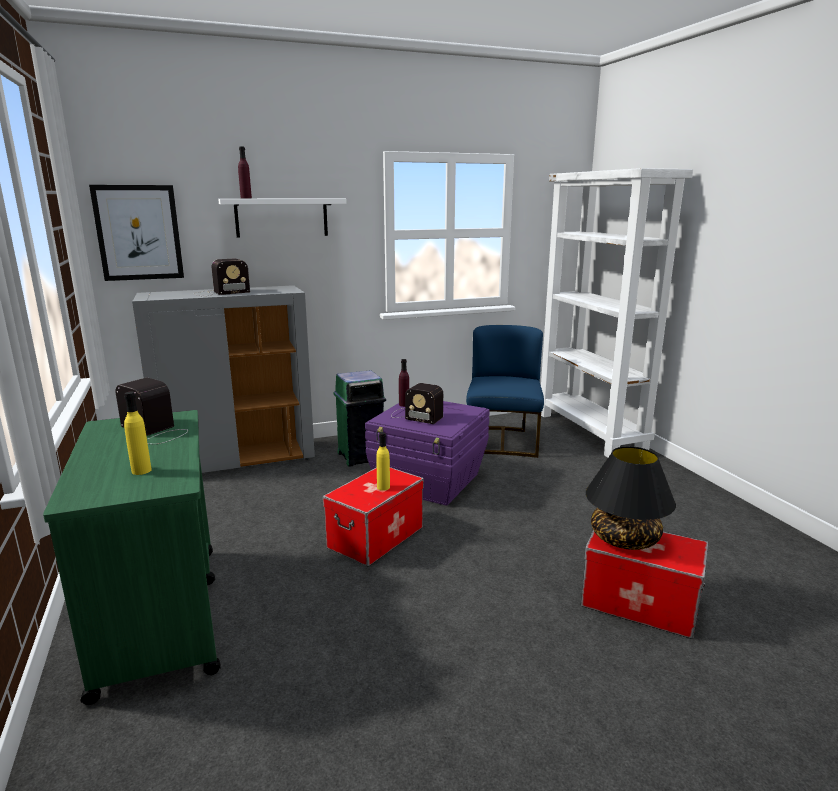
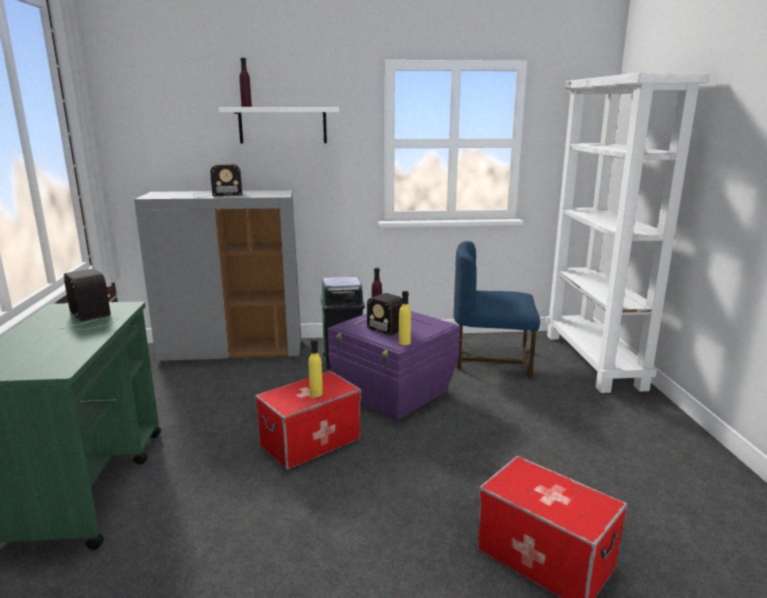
camera: 15 degrees right, 0 degrees up
(139, 233) = (154, 138): picture -> none
(141, 470) = (45, 353): yellow bottle -> yellow bottle (404, 342)
(503, 442) = (492, 361): blue chair -> blue chair turned 105 degrees counterclockwise
(624, 538) = (529, 484): black table lamp -> none

